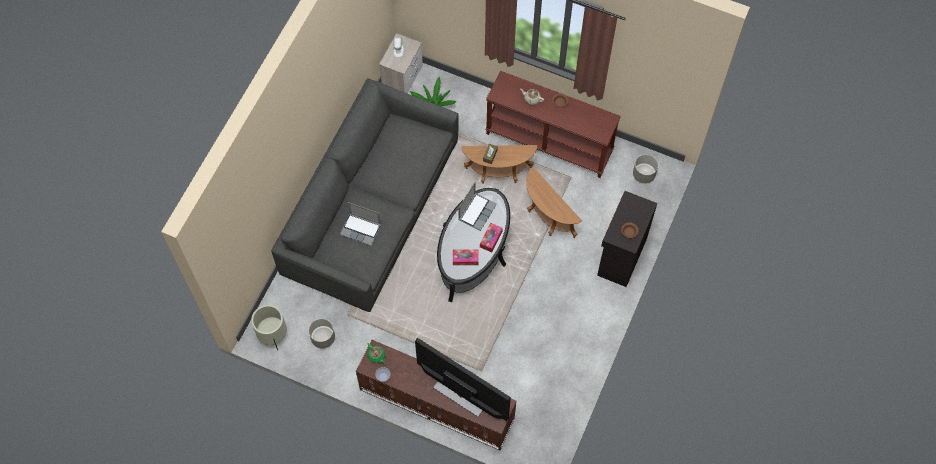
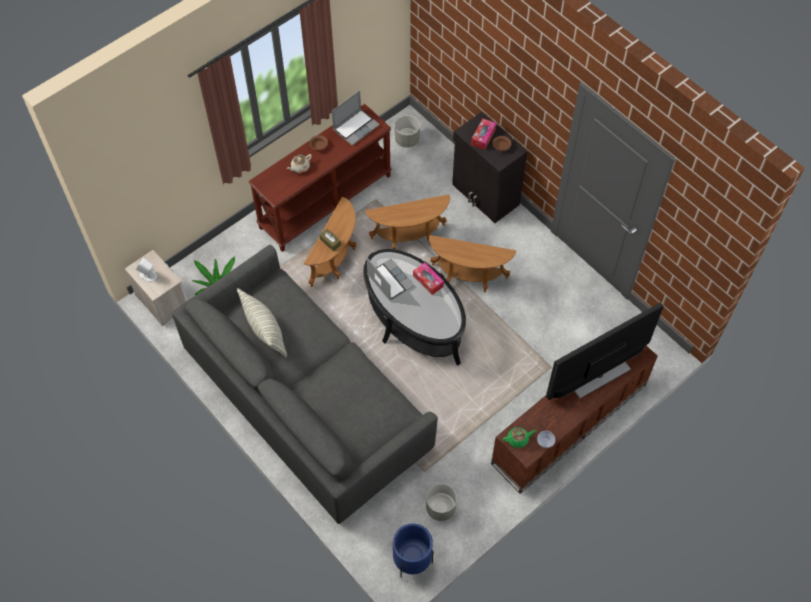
camera: 65 degrees left, 5 degrees down
(273, 336) = (412, 561): beige planter -> blue planter
(361, 229) = (351, 398): laptop -> laptop (356, 127)
(389, 147) = (265, 331): none -> pillow
(465, 259) = (439, 313): tissue box -> tissue box (483, 137)
(532, 276) = (468, 279): none -> brown side table

